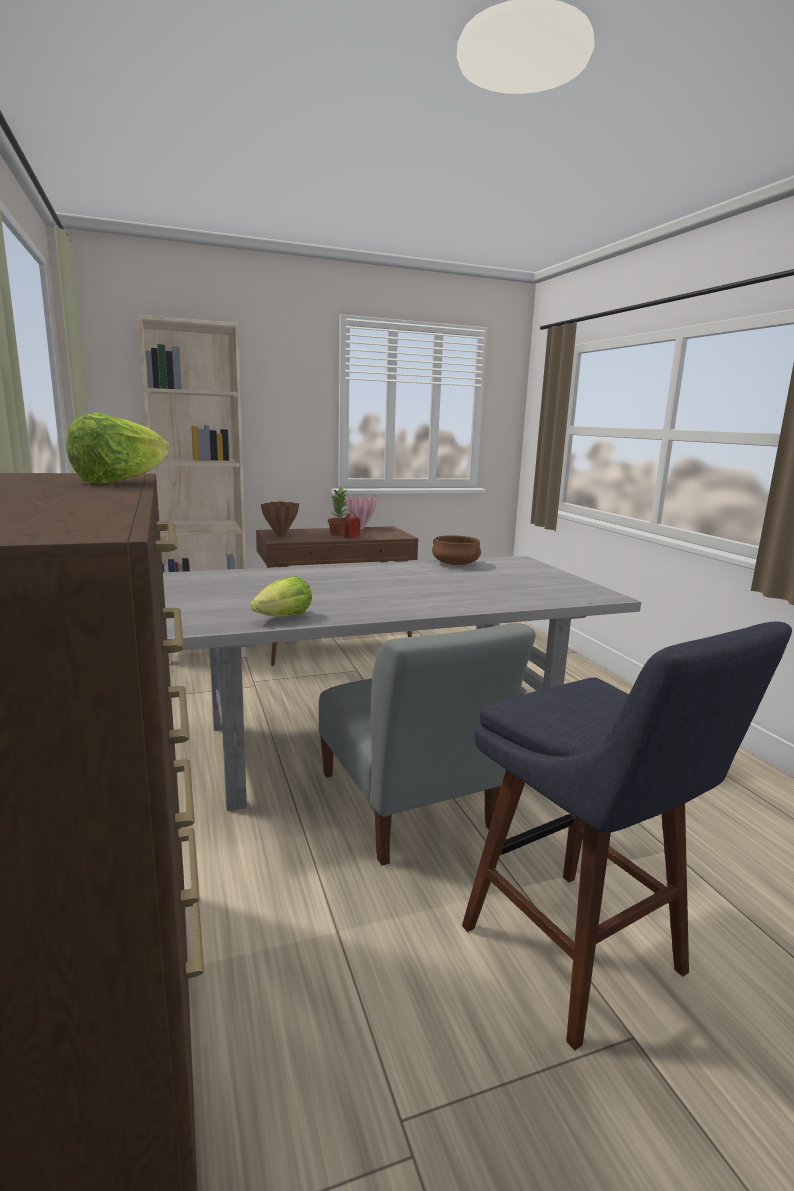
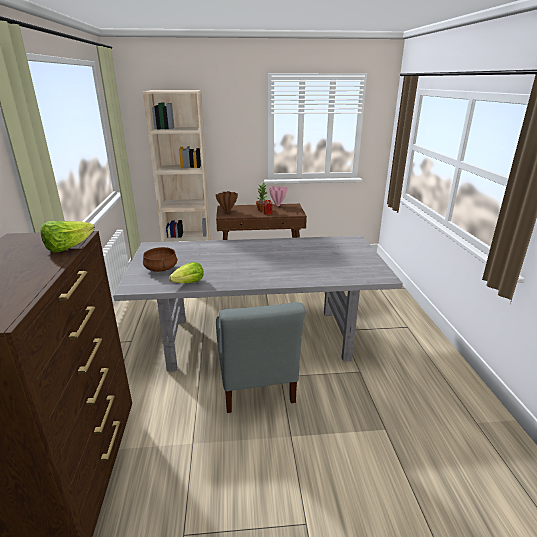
camera: 15 degrees right, 10 degrees up
(455, 564) = (311, 242): brown cooking pot -> brown cooking pot (160, 268)
(582, 959) = (302, 480): blue stool -> none

